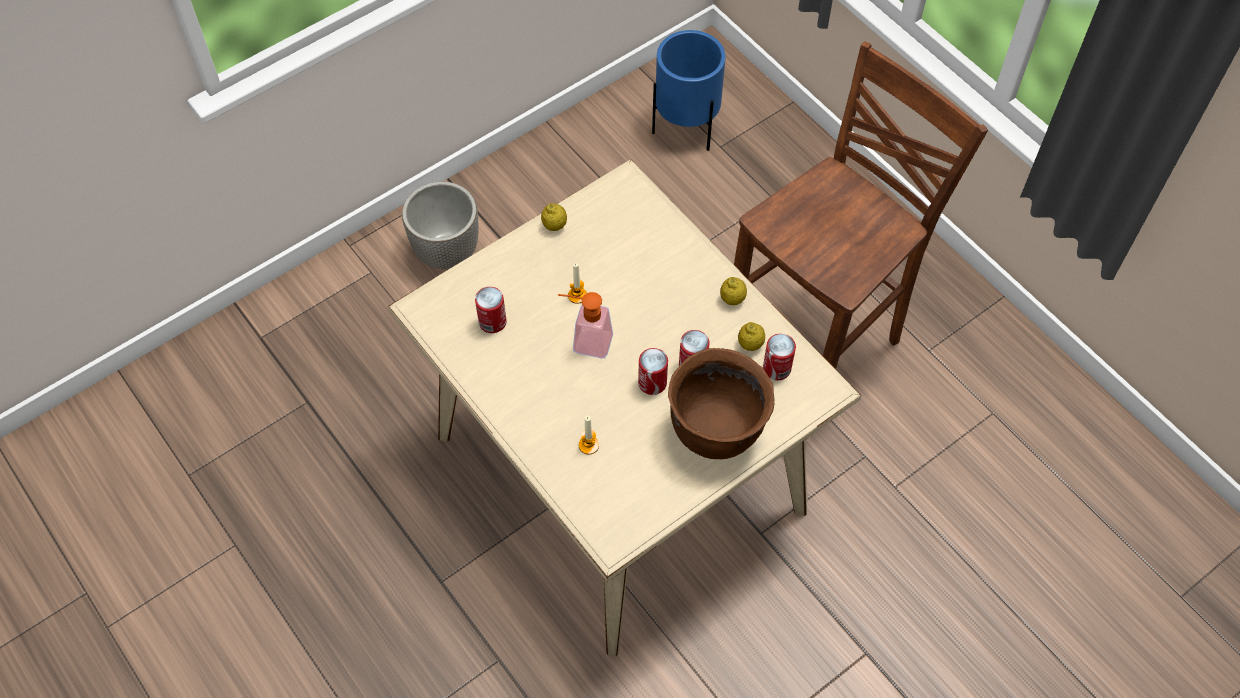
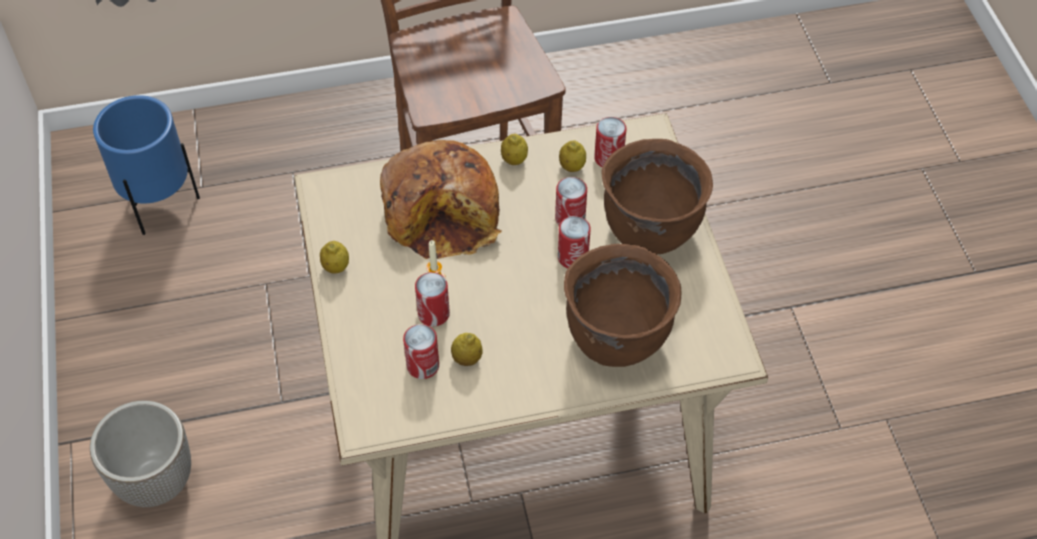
camera: 65 degrees left, 5 degrees down
(513, 348) = (467, 359): none -> lemon
(544, 308) = (433, 314): none -> can
(585, 341) = (494, 293): soap dispenser -> none
(588, 445) = (616, 336): candle -> brown cooking pot
(647, 272) = (443, 212): none -> bread

